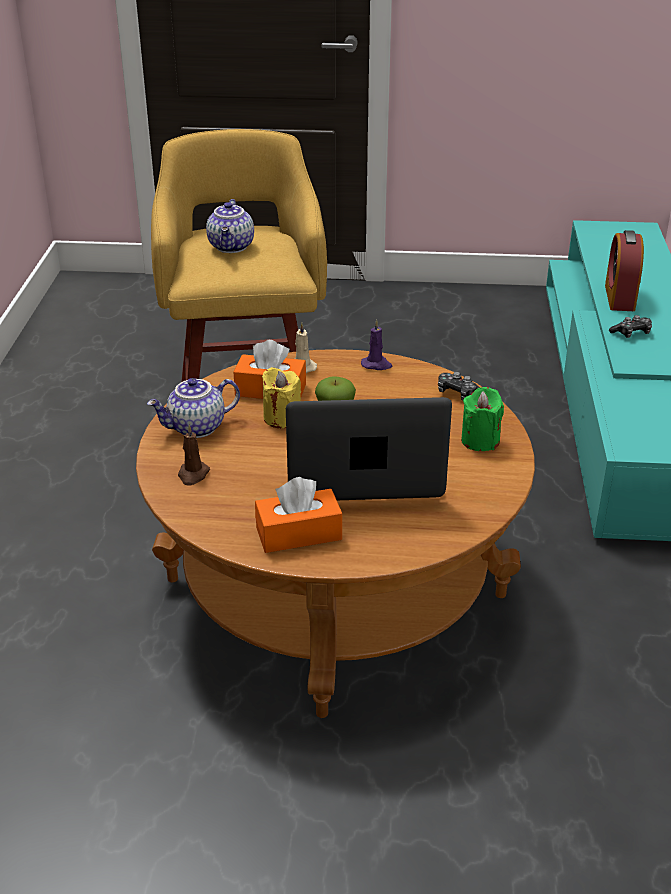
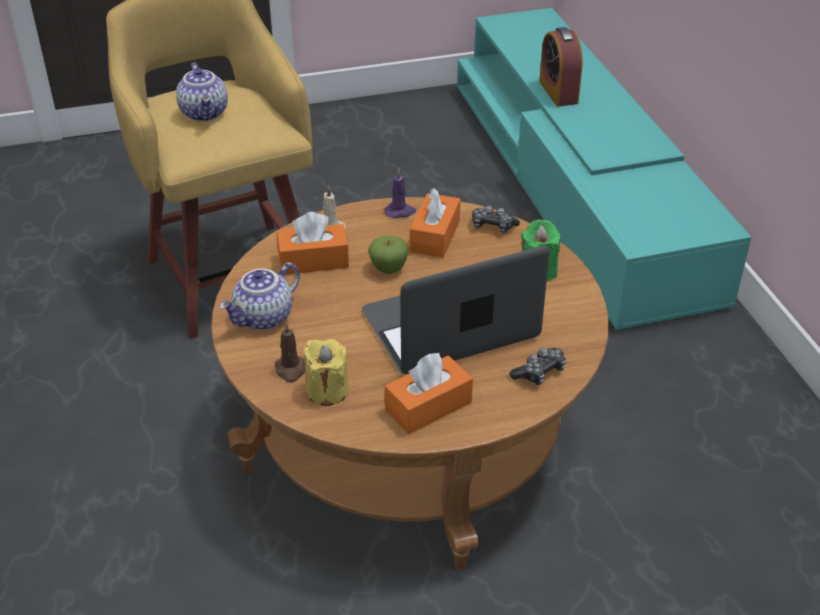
camera: 20 degrees left, 5 degrees up
(282, 418) = (342, 288): yellow candle -> yellow candle (327, 391)
(396, 391) = (435, 236): none -> orange tissue box
(631, 333) = (587, 127): game controller -> game controller (539, 372)

